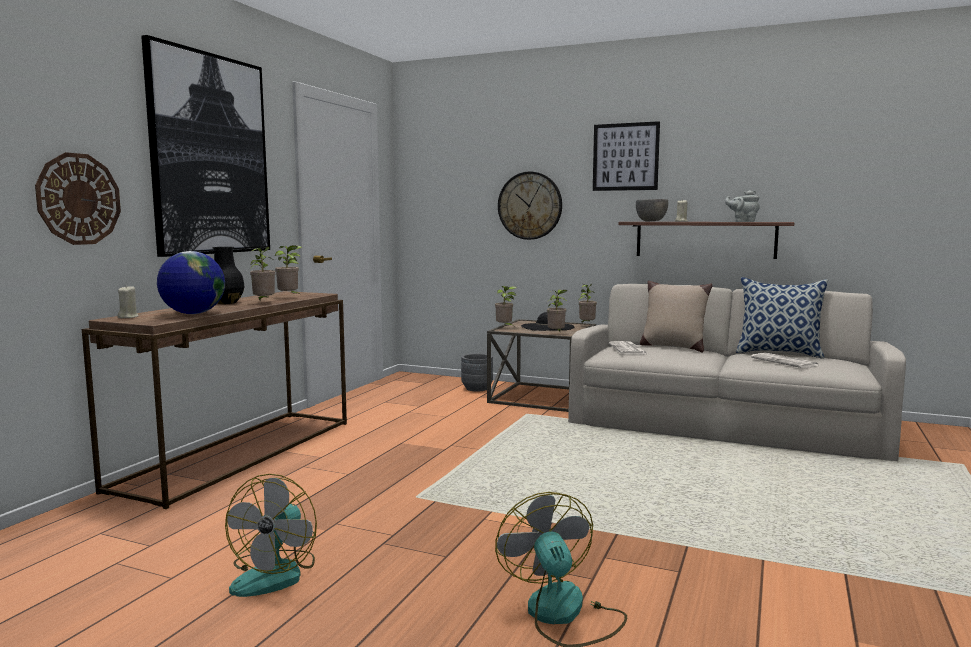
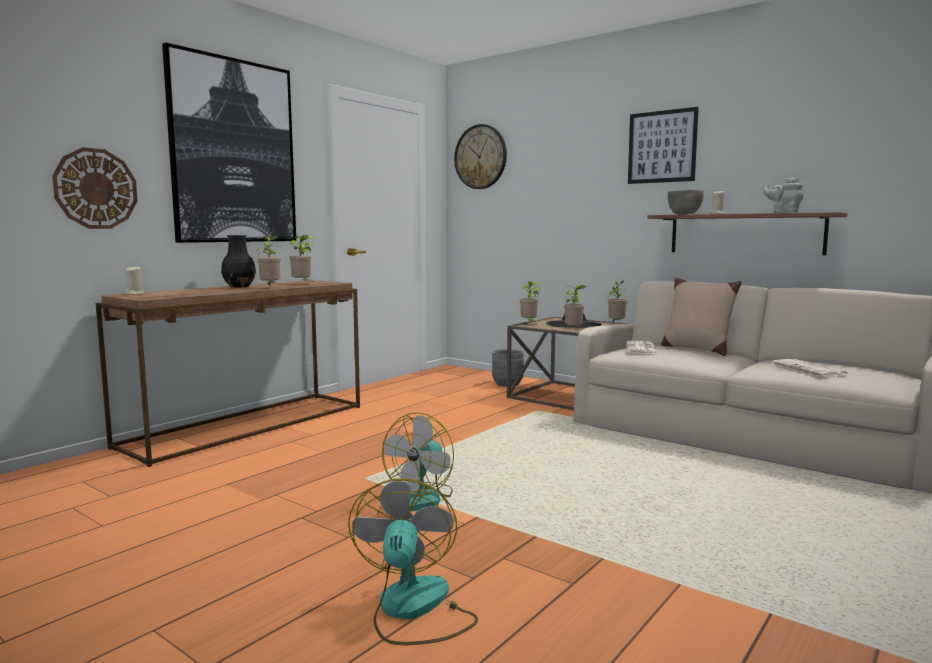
camera: 15 degrees right, 0 degrees up
(193, 314) = (191, 293): globe -> none
(275, 573) = (186, 533): fan -> fan (420, 498)
(530, 205) = (566, 201): wall clock -> wall clock (480, 157)
(779, 353) = (816, 361): pillow -> none

